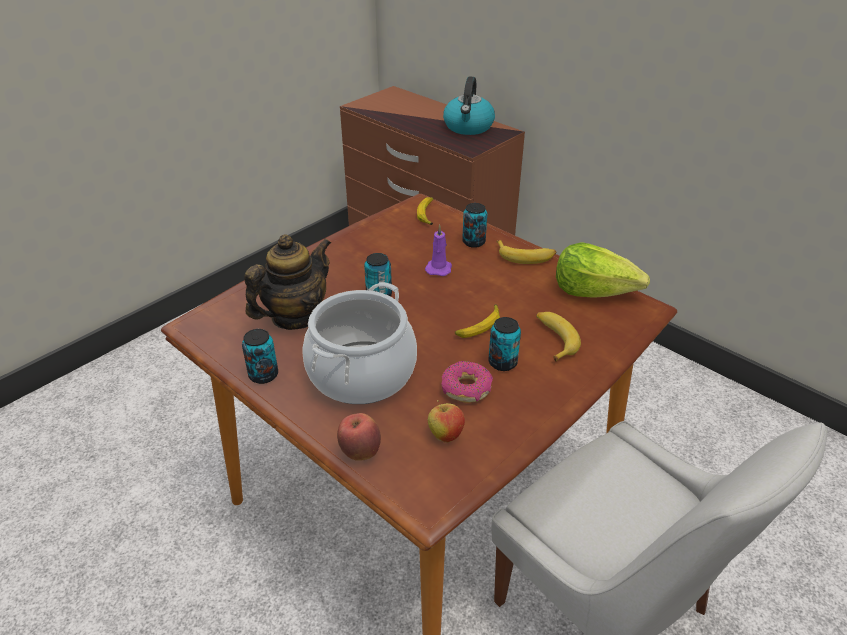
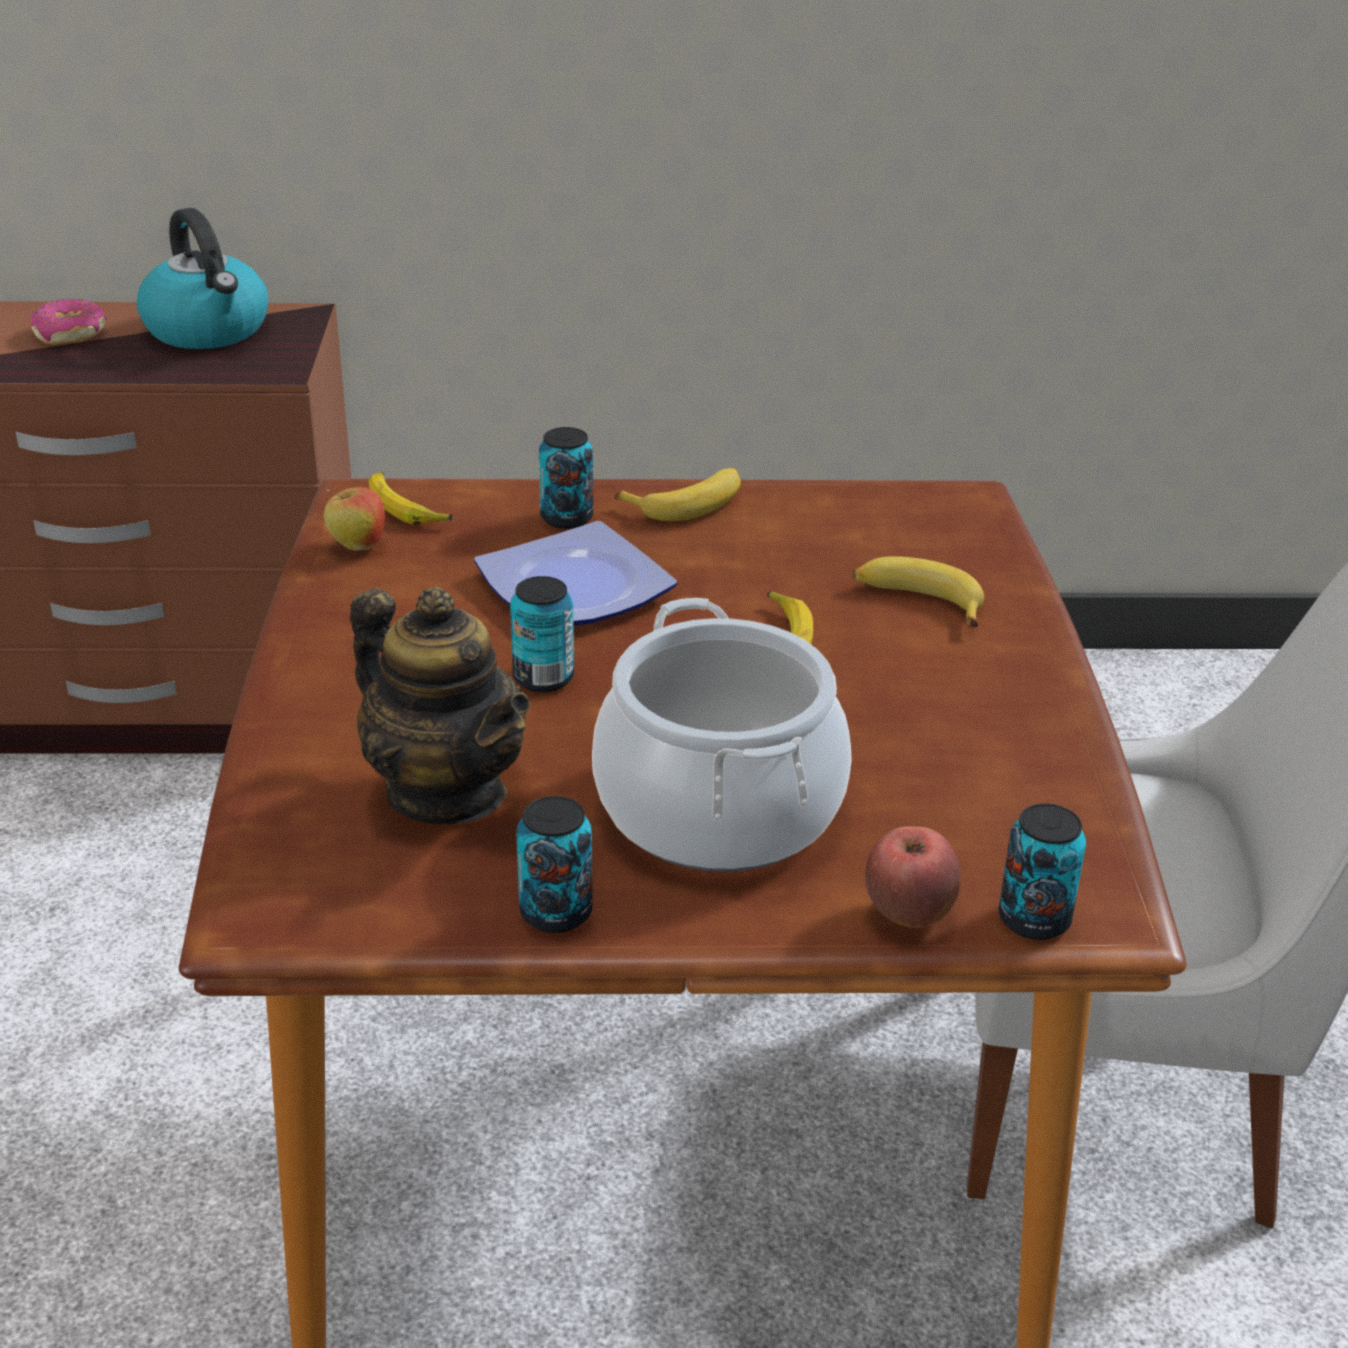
camera: 45 degrees left, 5 degrees down
(295, 316) = (446, 792): teapot -> teapot turned 135 degrees clockwise
(439, 268) = (576, 586): purple candle -> plate
(445, 435) = (984, 814): apple -> apple (357, 546)
(466, 389) = (910, 736): donut -> donut (70, 334)
(502, 363) = (901, 672): can -> can (1034, 919)
(594, 291) = (864, 507): lettuce -> none

